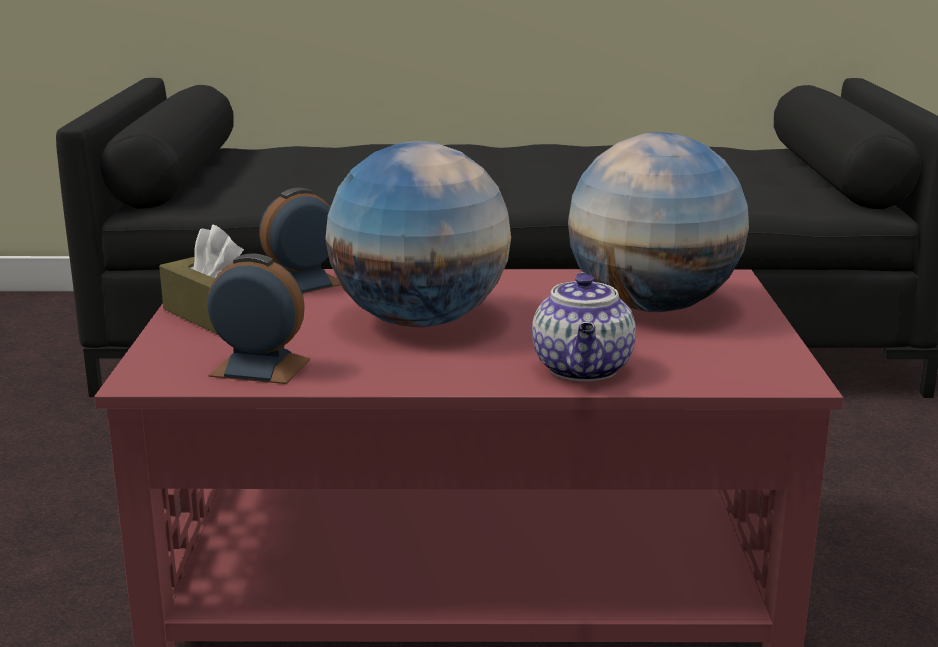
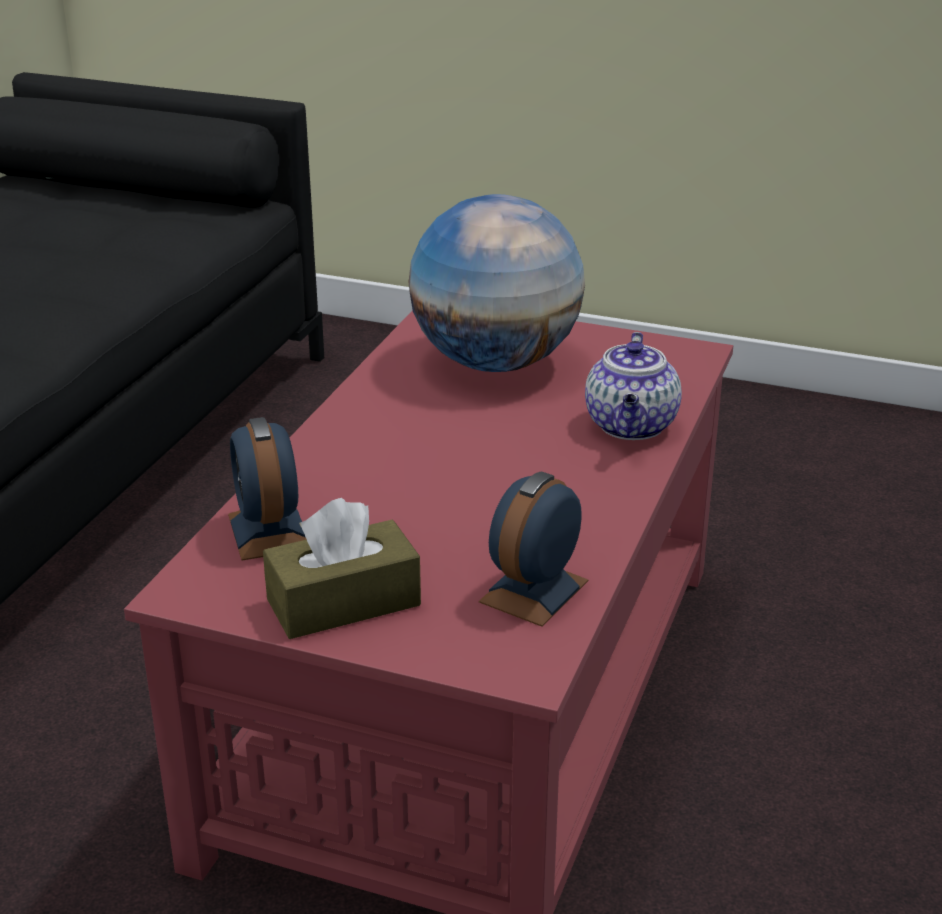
camera: 70 degrees left, 10 degrees up
(419, 321) = (453, 480): globe -> none
(583, 370) = (632, 427): teapot -> teapot turned 75 degrees clockwise

